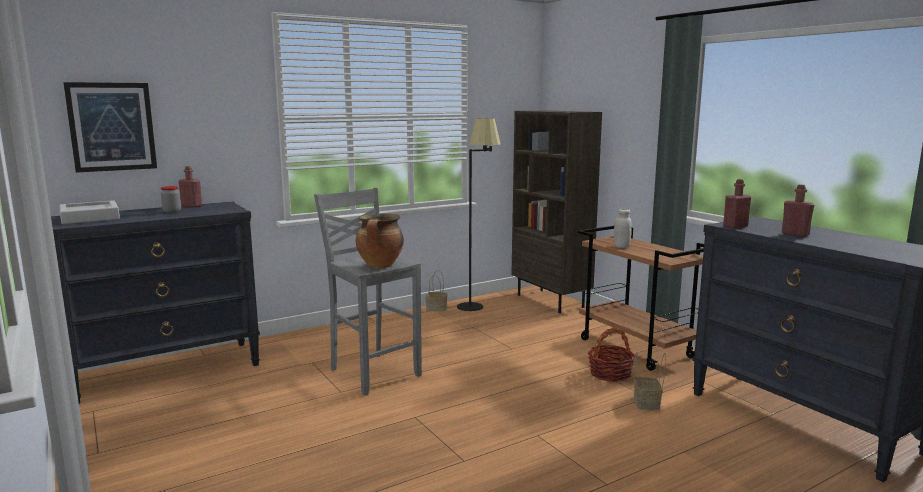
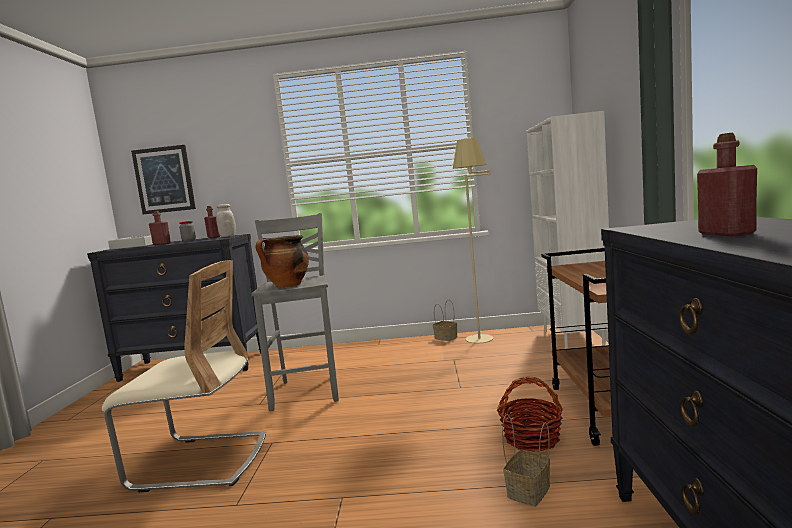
camera: 35 degrees right, 5 degrees down
(371, 445) = (200, 462): none -> beige chair
(478, 309) = (482, 342): black floor lamp -> beige floor lamp
(551, 301) = (574, 341): brown bookcase -> white bookcase
(621, 246) = (581, 272): white jar -> white jar (228, 236)
(735, 226) = (643, 228): red bottle -> red bottle (161, 244)

